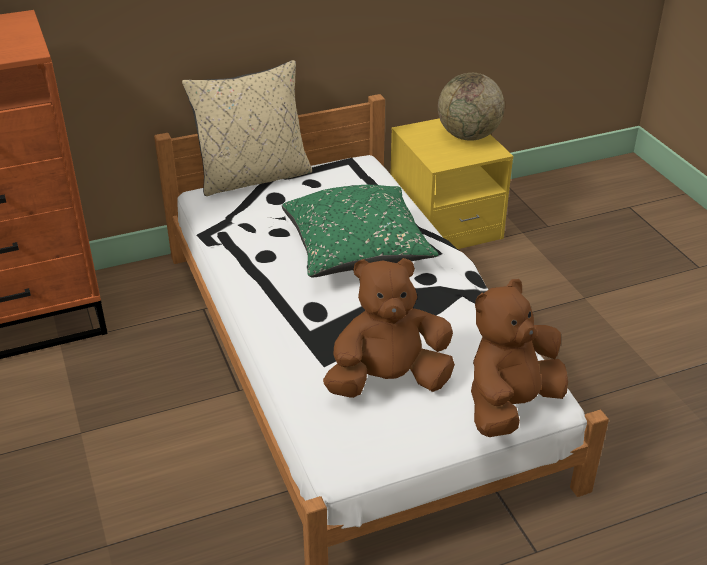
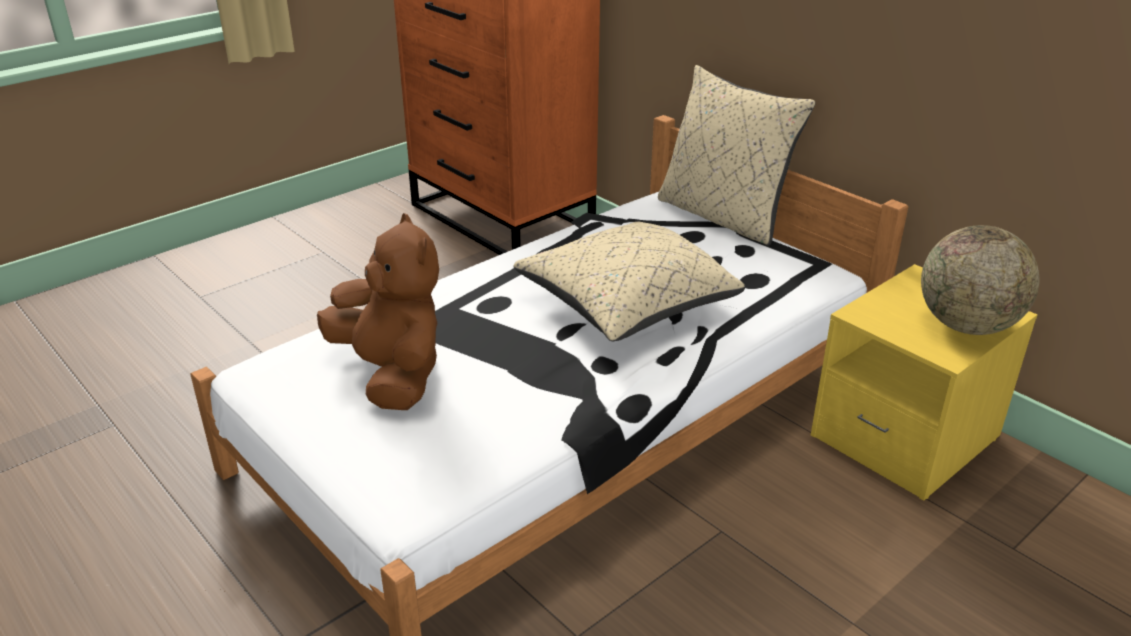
camera: 70 degrees right, 5 degrees down
(357, 251) = (626, 306): green pillow -> beige pillow
(510, 405) = (379, 475): brown plush toy -> none

